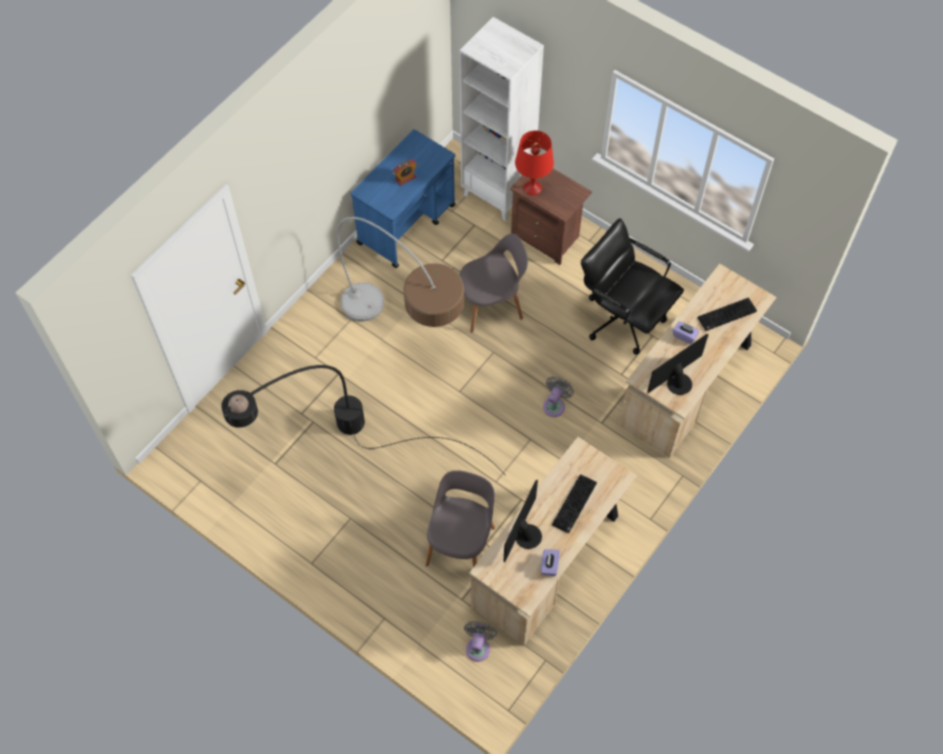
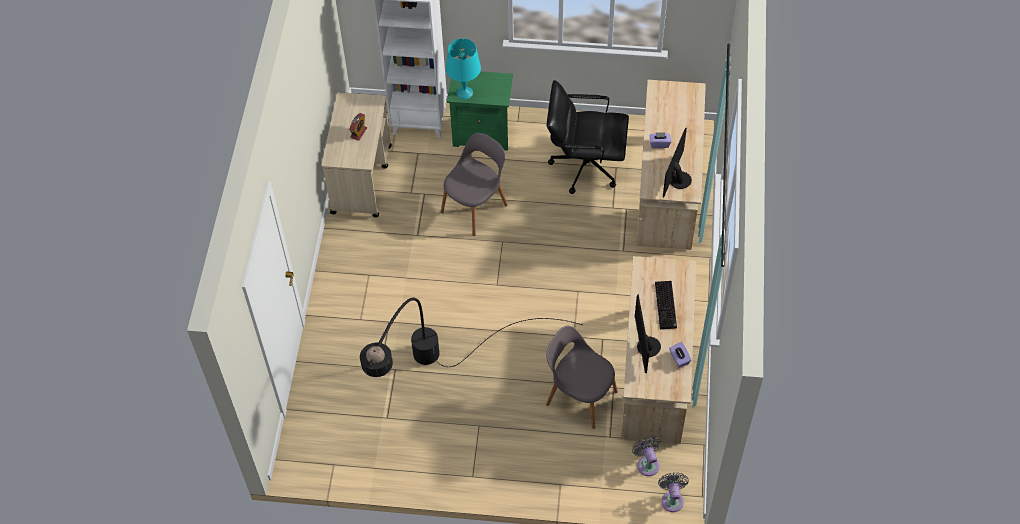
camera: 30 degrees left, 5 degrees down
(406, 337) = (424, 266): floor lamp -> none
(407, 224) = (362, 179): blue cart -> beige cart
(461, 543) = (580, 396): grey chair -> grey chair turned 45 degrees counterclockwise
(532, 188) = (464, 93): red table lamp -> turquoise table lamp
(547, 236) = (483, 133): brown nightstand -> green nightstand
(555, 405) = (578, 256): grey fan -> grey fan (672, 499)
(726, 315) = (679, 114): keyboard -> none

